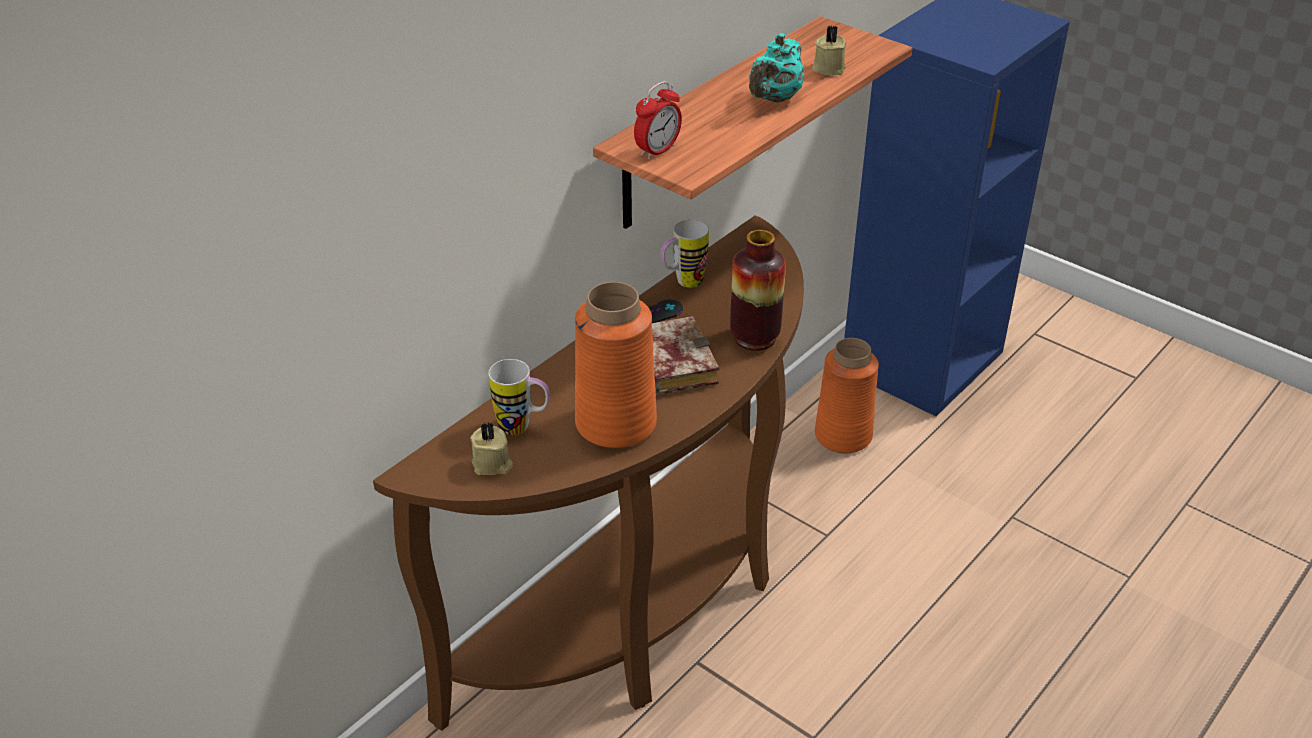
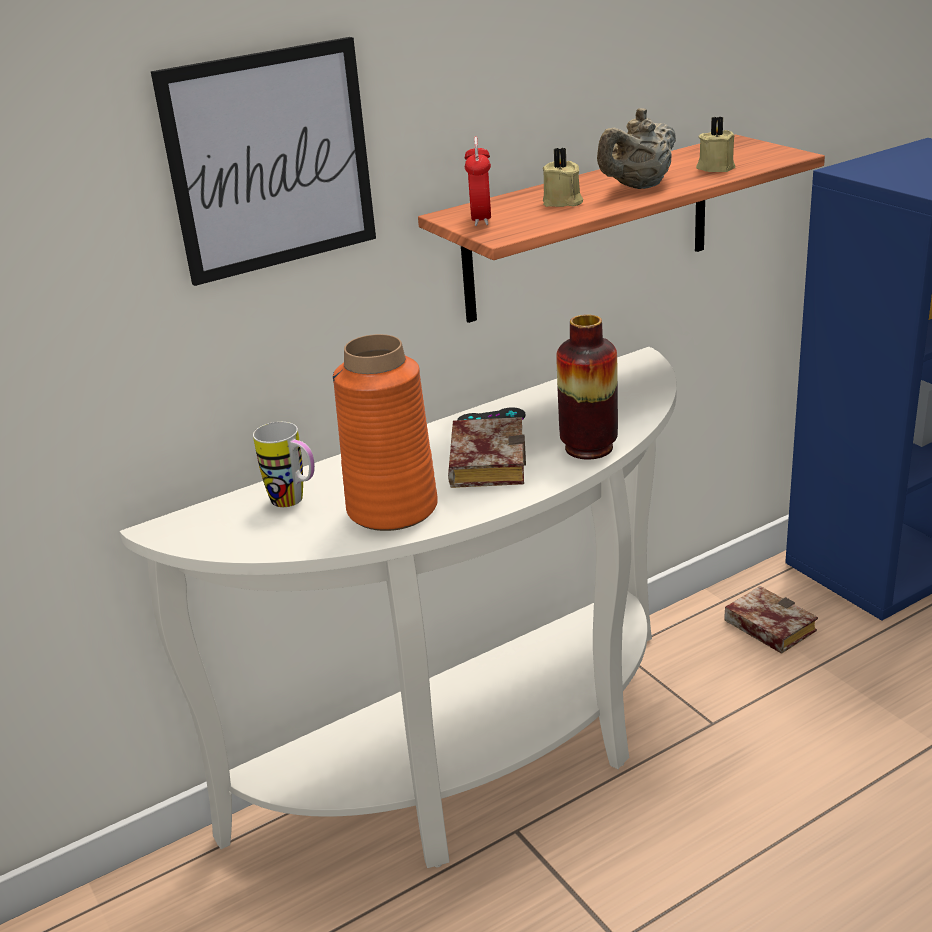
camera: 20 degrees right, 10 degrees down
(489, 128) = (270, 160): none -> picture
(492, 465) = (242, 530): beige candle -> beige candle (562, 202)
(646, 608) = (484, 765): brown console table -> white console table
(657, 151) = (481, 219): alarm clock -> alarm clock turned 120 degrees clockwise
(682, 283) = (538, 396): mug -> none
(774, 98) = (638, 187): turquoise teapot -> beige teapot
(842, 436) = (765, 626): orange vase -> book

